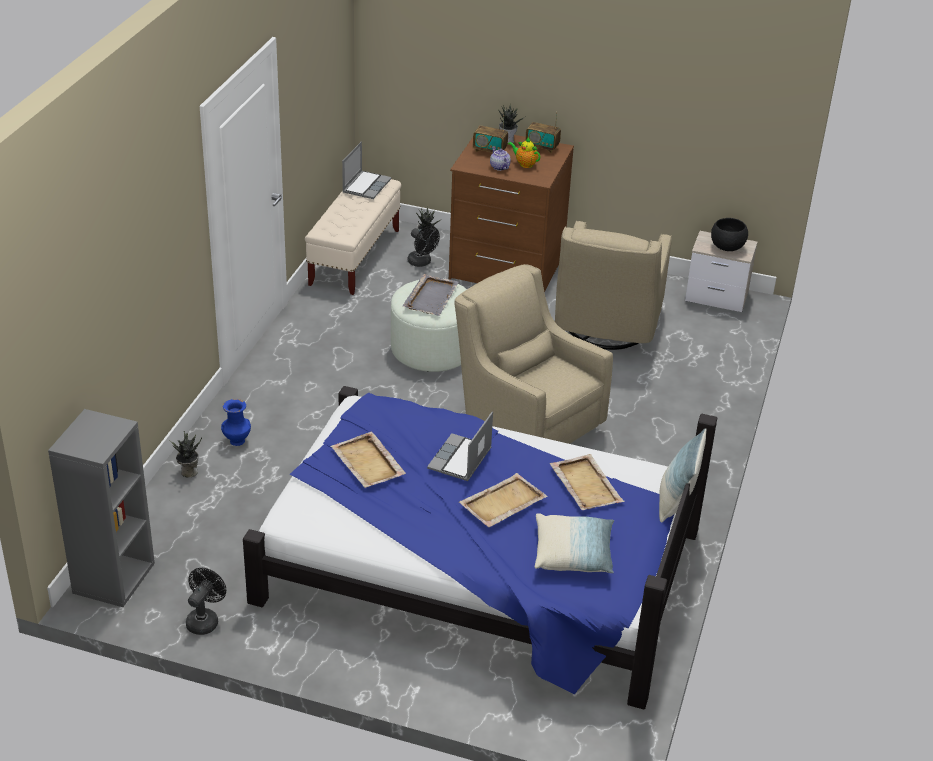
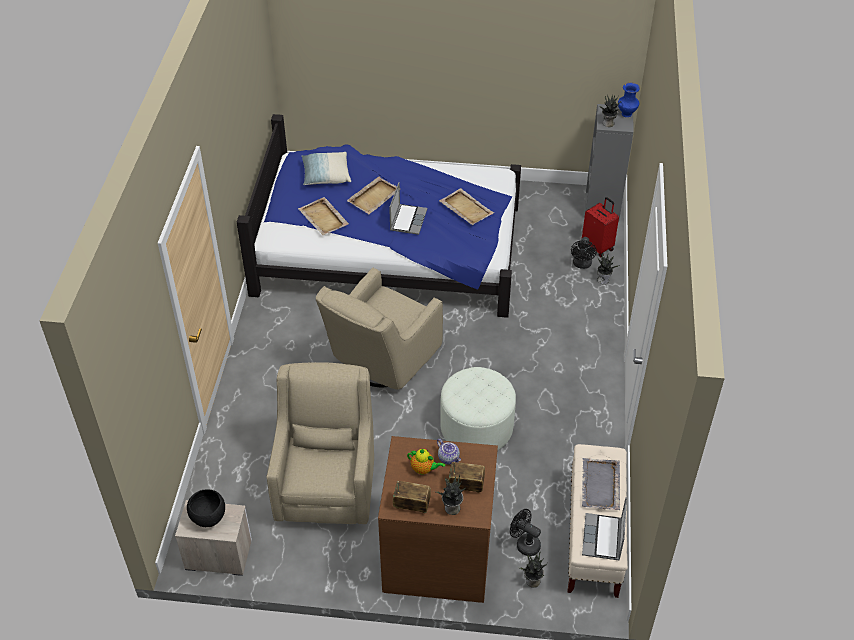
camera: 170 degrees right, 10 degrees up
(112, 426) = (608, 123): none -> potted plant
(164, 517) = (598, 246): none -> red suitcase
(205, 620) = (536, 193): black fan -> black fan (582, 265)
(236, 441) = (585, 309): blue vase -> blue vase (627, 114)
(431, 296) = (480, 391): grey tray -> grey tray (600, 486)
(525, 424) = (381, 363): beige armchair -> beige armchair turned 90 degrees clockwise
(676, 502) = (264, 222): pillow -> none

